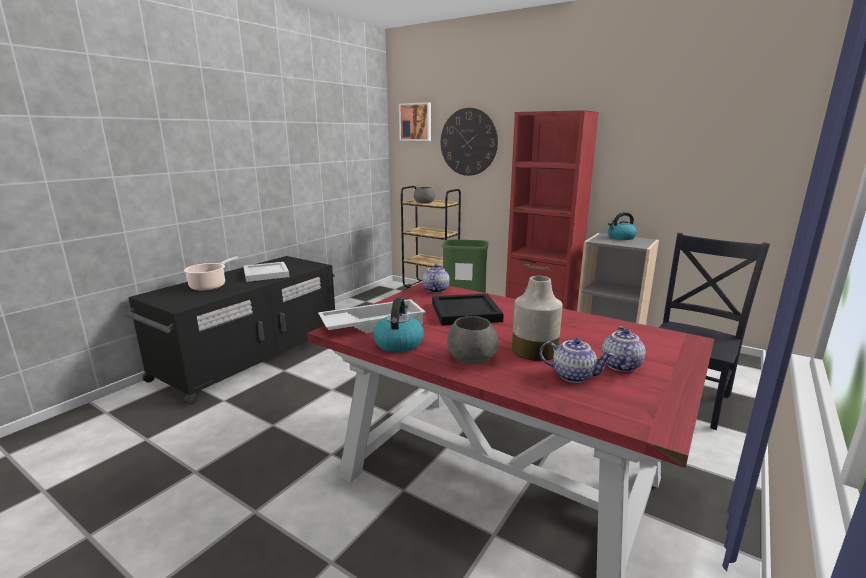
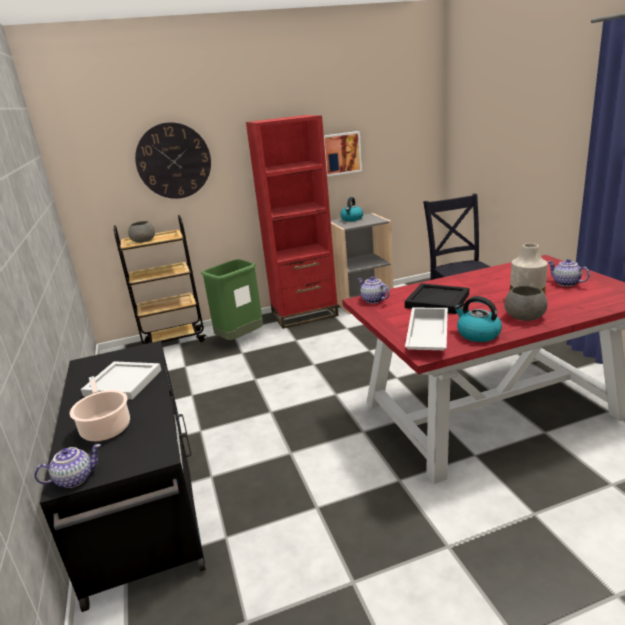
camera: 50 degrees left, 5 degrees up
(416, 122) = (91, 147): picture -> picture (341, 153)
(573, 375) = (571, 297): teapot -> teapot (75, 478)

